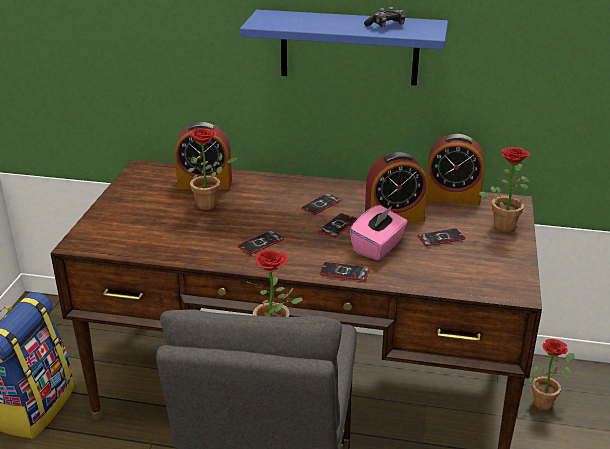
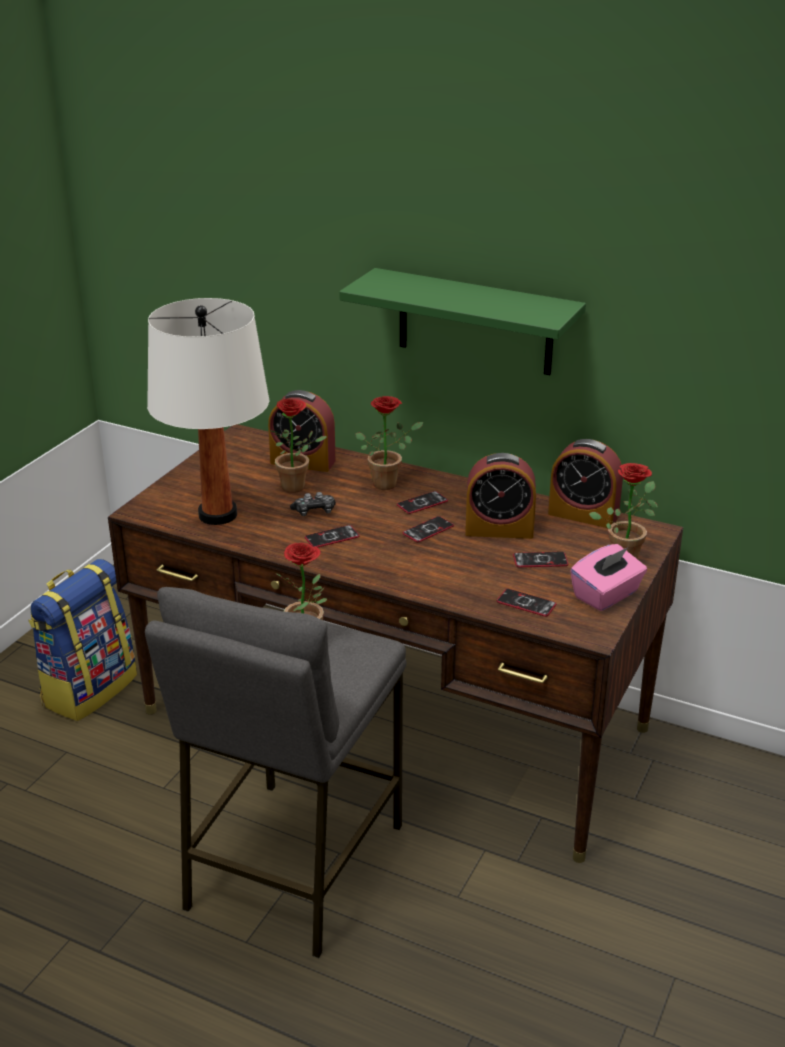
camera: 15 degrees right, 0 degrees up
(152, 237) = (218, 515): none -> white table lamp
(344, 272) = (407, 582): phone -> phone (526, 603)
(349, 47) = (475, 322): blue shelf -> green shelf
(378, 247) = (461, 560): pink tissue box -> pink tissue box (606, 595)
(386, 25) = (506, 303): game controller -> game controller (314, 511)
(544, 401) = (678, 787): potted plant -> potted plant (389, 483)

